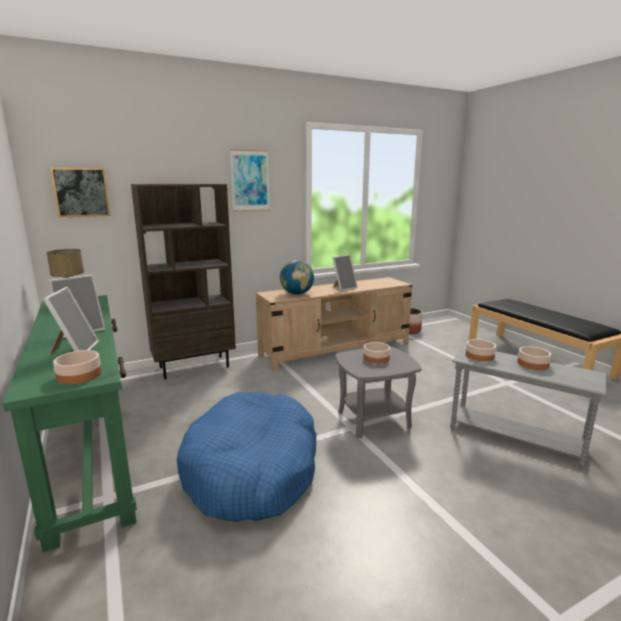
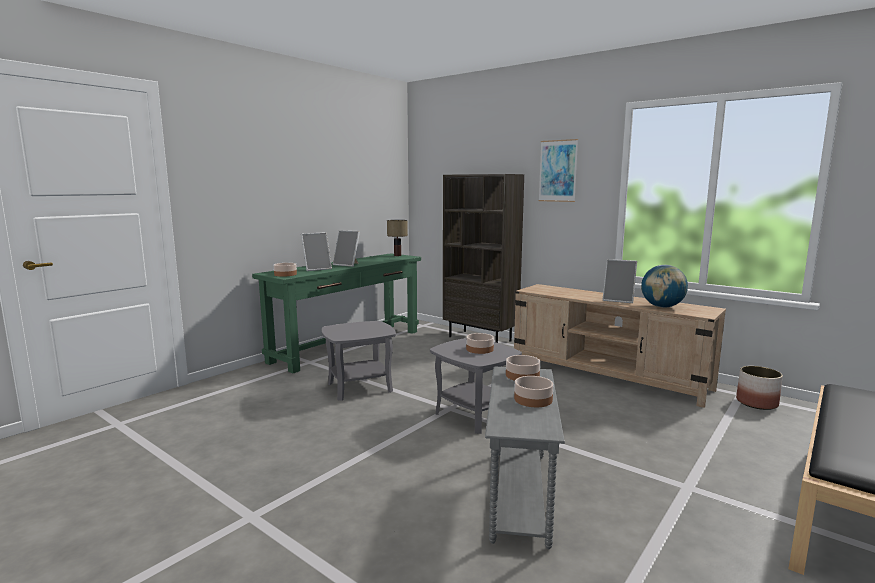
camera: 65 degrees right, 5 degrees down
(81, 192) = (436, 181): picture -> none
(252, 469) = (360, 387): blue dog bed -> grey side table
(297, 294) = (558, 292): globe -> globe (662, 306)

